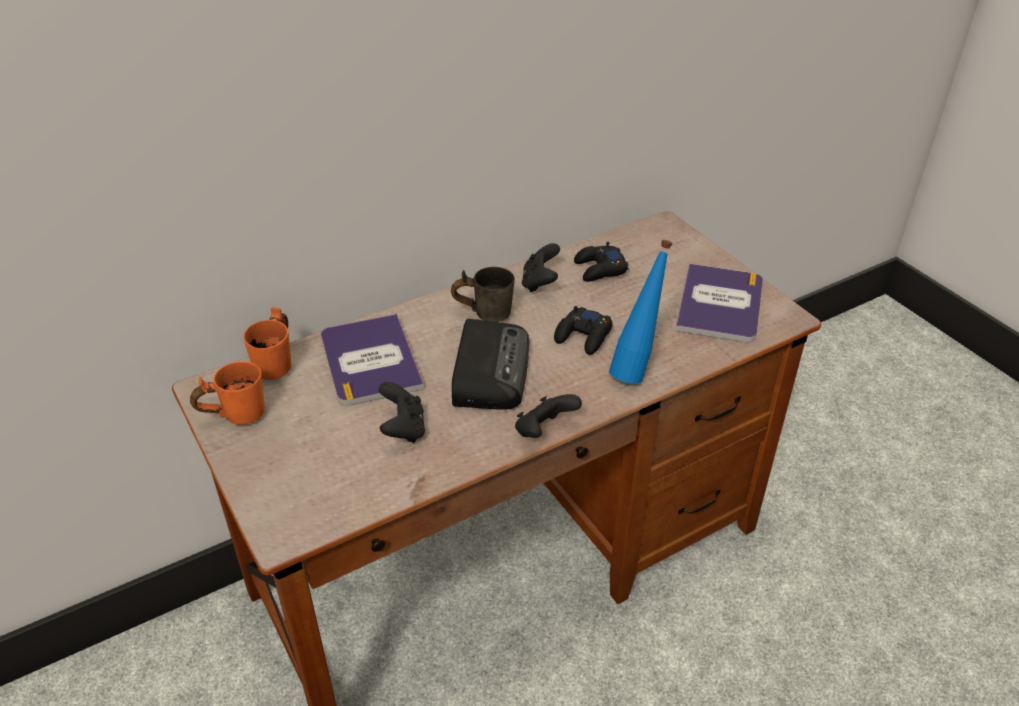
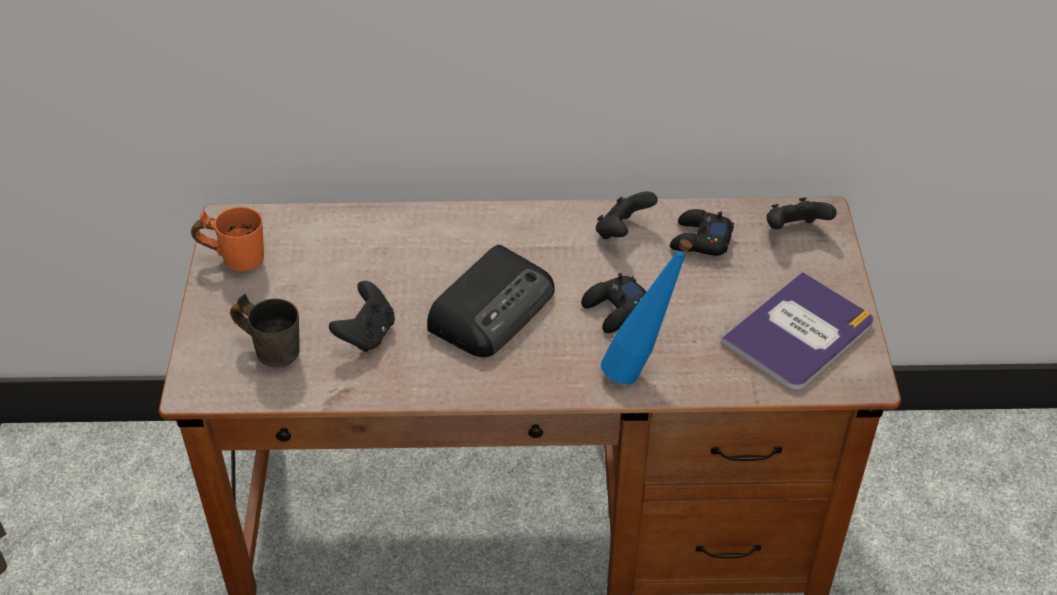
camera: 30 degrees right, 5 degrees up
(280, 364) = (308, 222): orange mug -> none
(370, 361) = (389, 252): book -> none
(485, 311) = (539, 242): grey mug -> grey mug (273, 347)
(544, 431) = (493, 393): black game controller -> black game controller (794, 231)

